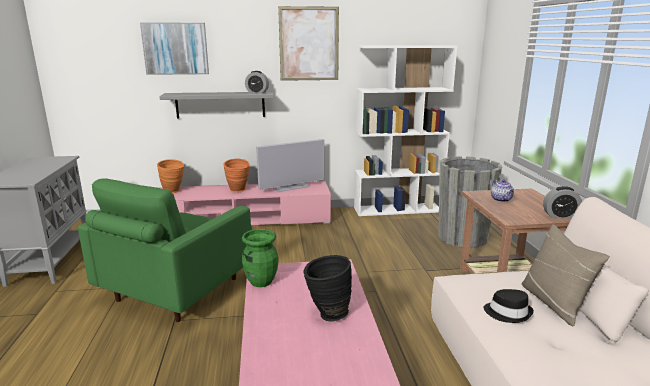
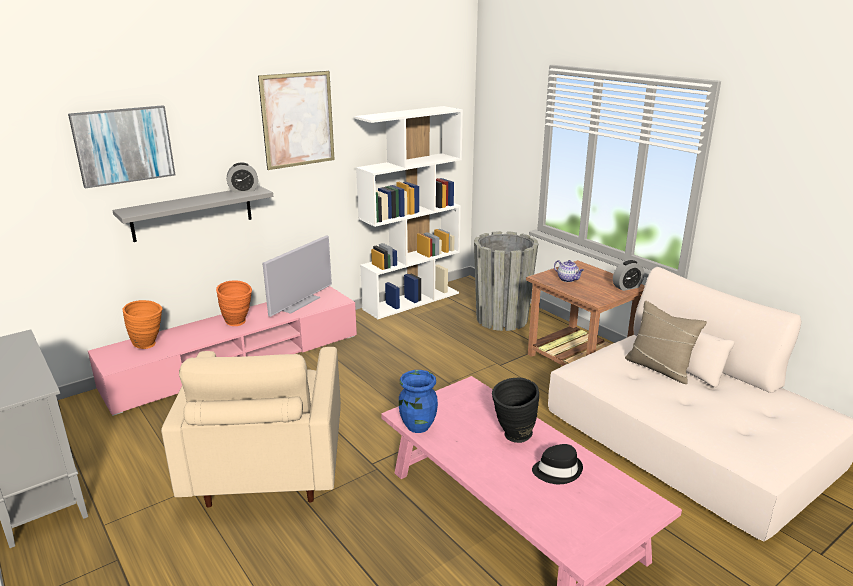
camera: 30 degrees left, 5 degrees up
(175, 290) = (266, 470): green armchair -> beige armchair
(261, 281) = (417, 426): green vase -> blue vase
(508, 312) = (638, 387): black hat -> black hat (557, 470)

